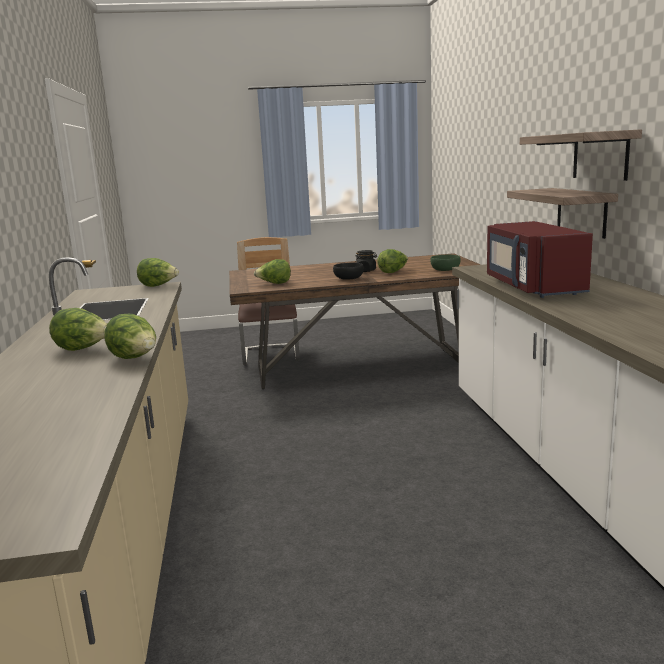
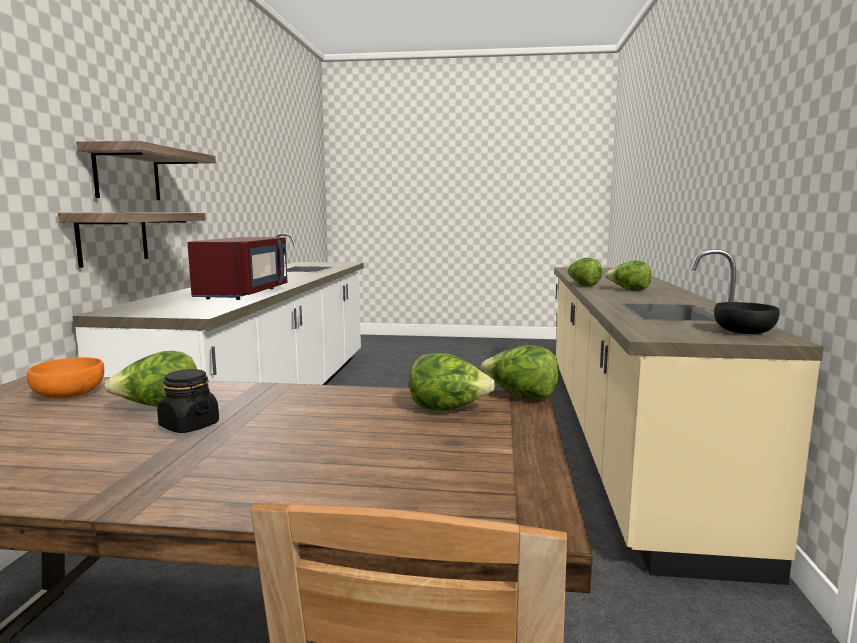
camera: 165 degrees left, 5 degrees down
(158, 286) = (657, 335): lettuce -> lettuce (520, 397)
(349, 278) = (284, 399): black bowl -> black bowl (743, 332)
(445, 270) = (69, 394): green bowl -> orange bowl

